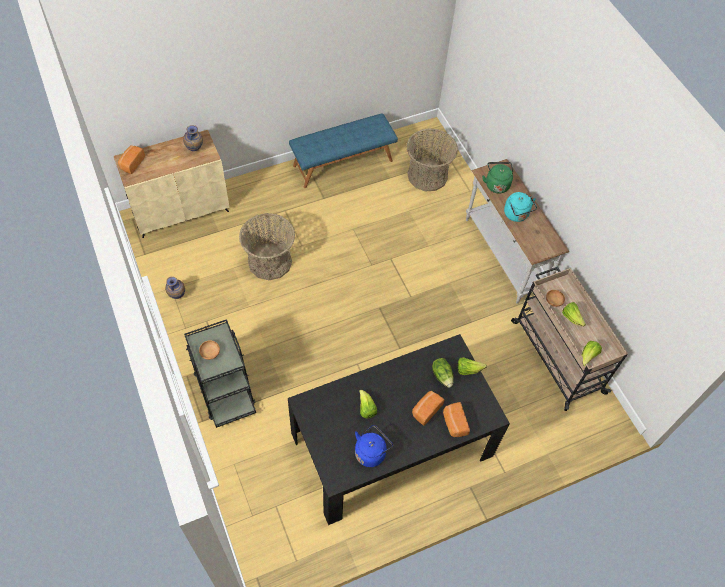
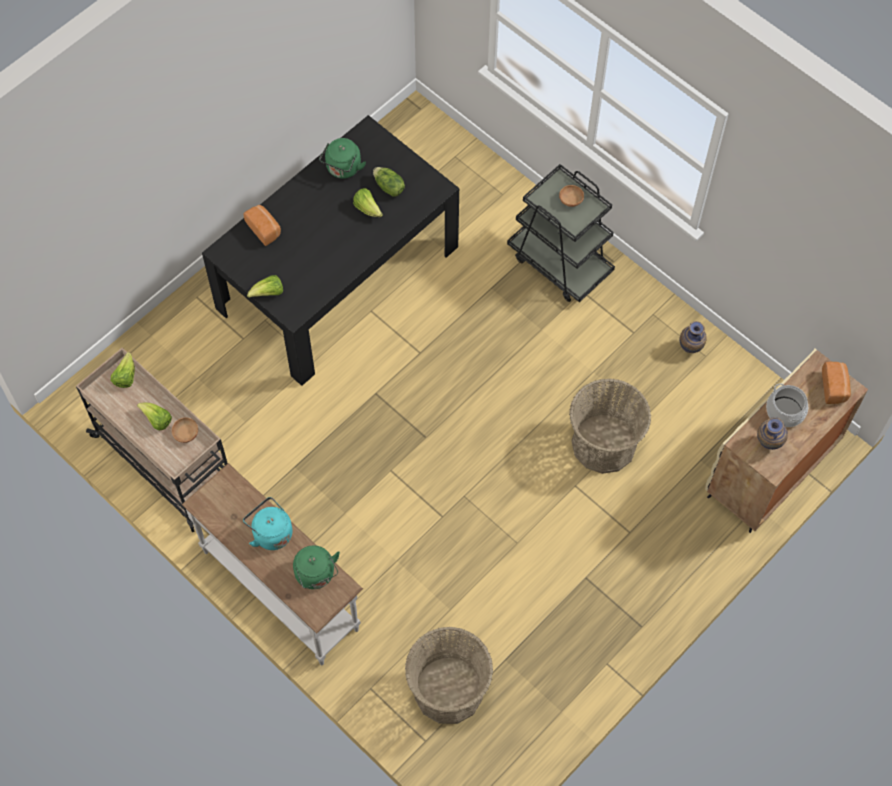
camera: 160 degrees right, 5 degrees up
(172, 162) = (784, 411): none -> cooking pot
(342, 162) = (591, 657): blue bench -> none
(371, 452) = (343, 169): blue kettle -> green kettle
(426, 410) = (301, 231): bread -> none
(442, 375) = (296, 275): lettuce -> lettuce (388, 187)

